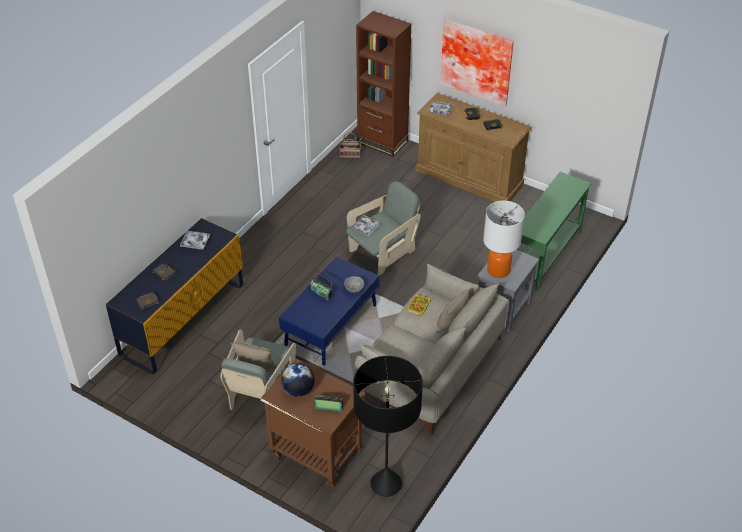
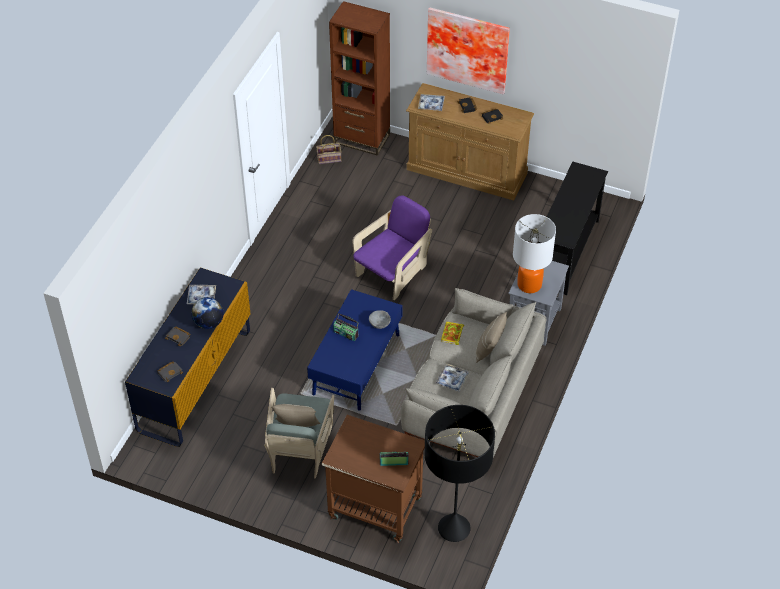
camera: 10 degrees left, 5 degrees up
(298, 390) = (358, 449): globe -> globe (208, 323)
(365, 227) = (374, 250): tray -> tray (452, 380)
(383, 253) = (392, 273): grey armchair -> purple armchair
(545, 255) = (566, 253): green console table -> black console table

